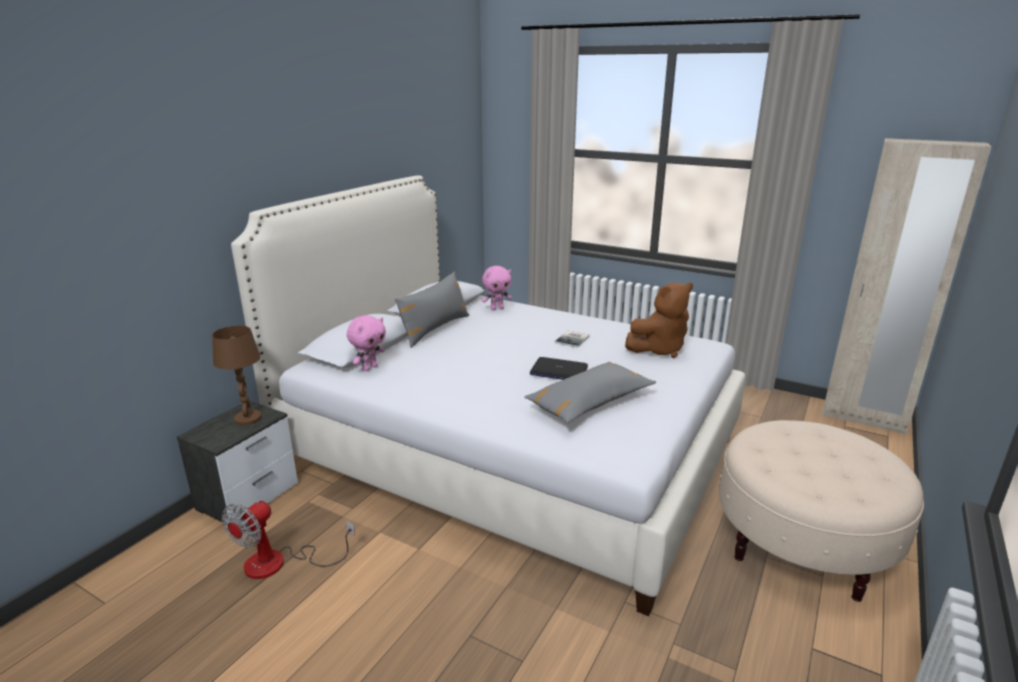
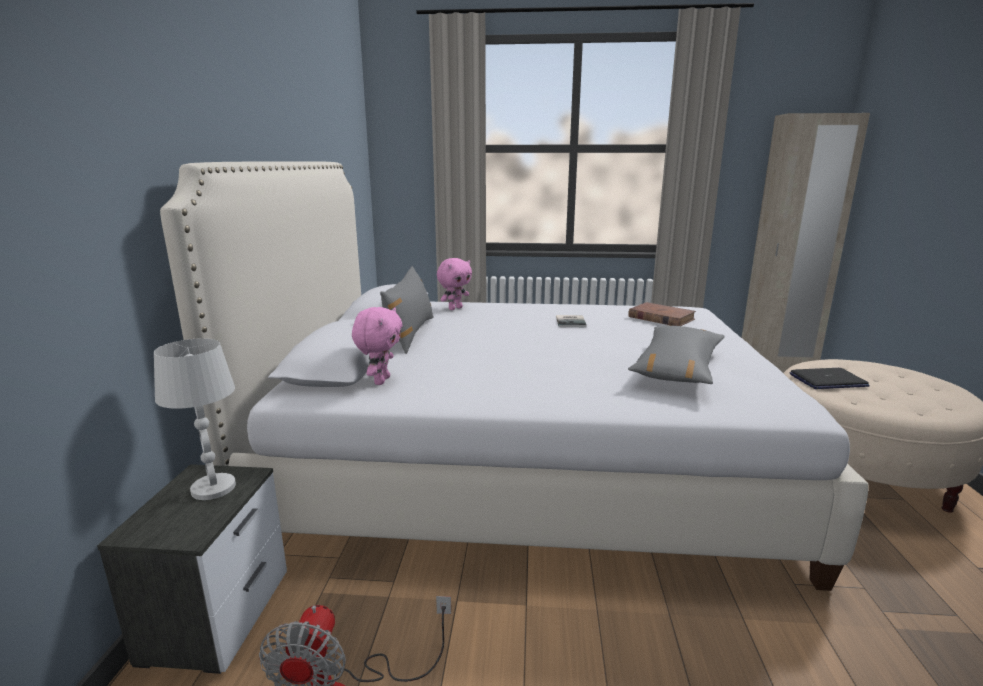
camera: 25 degrees left, 5 degrees down
(248, 418) = (214, 488): brown table lamp -> white table lamp
(558, 371) = (603, 347): laptop -> laptop (827, 380)
(659, 349) = (660, 318): brown plush toy -> brown book

